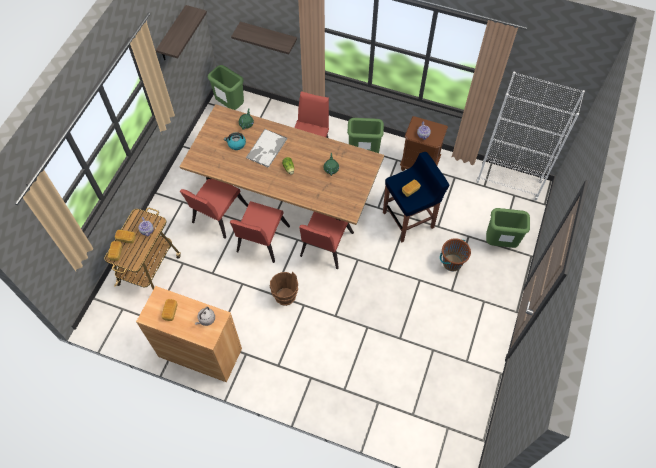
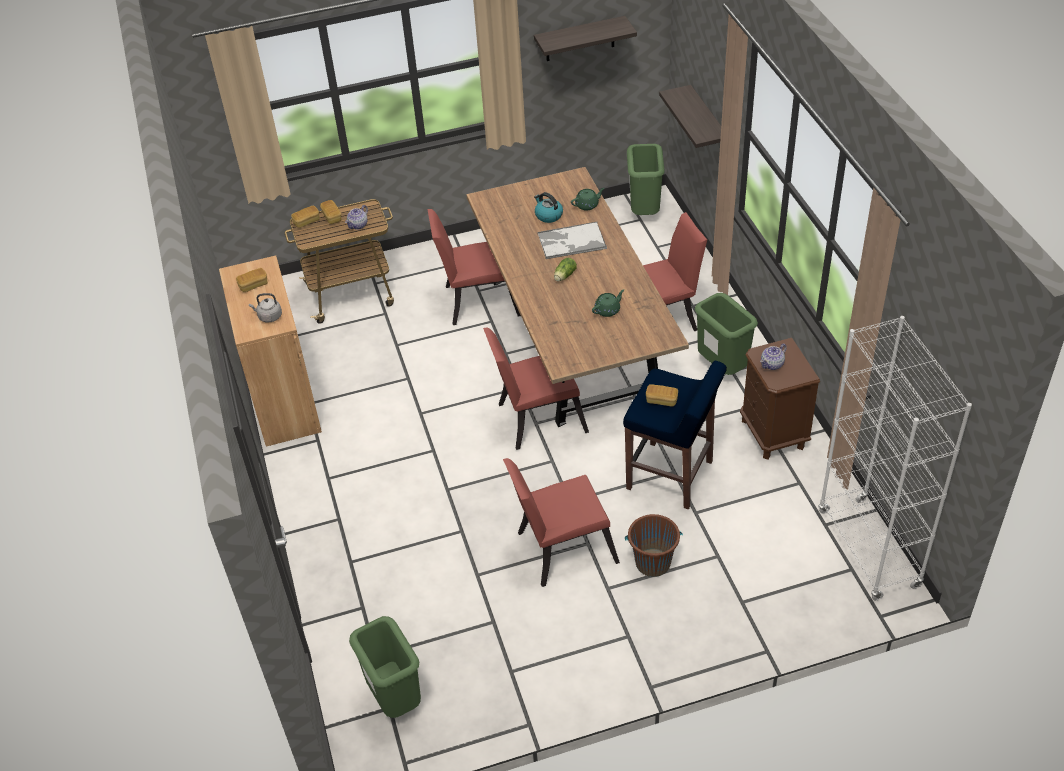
camera: 55 degrees right, 15 degrees down
(261, 241) = (482, 358): red chair -> red chair (560, 548)
(285, 297) = (428, 427): brown bucket -> none
(500, 242) = (748, 599): green trash can -> green trash can (396, 699)

